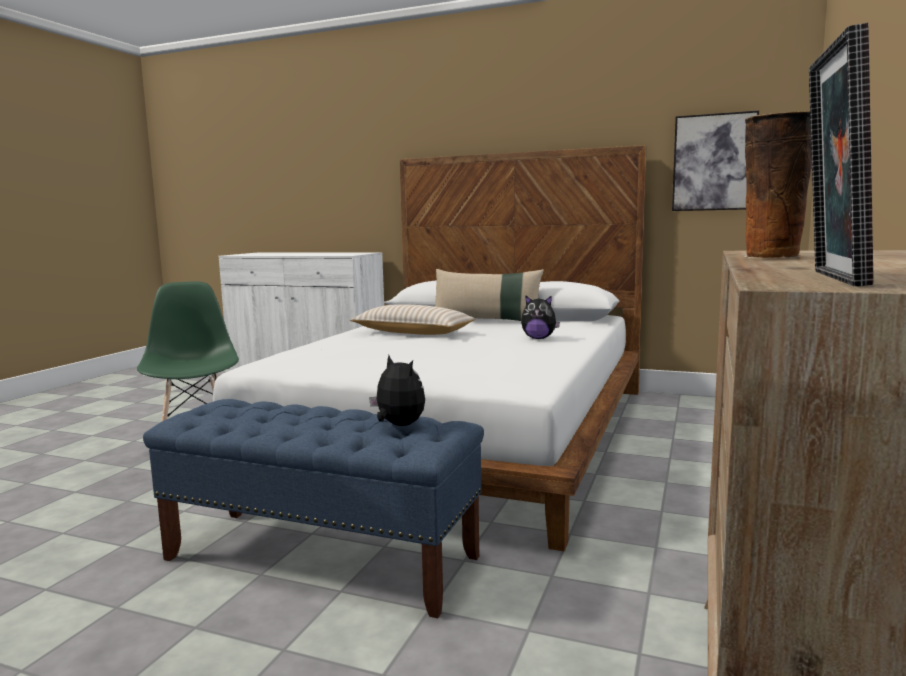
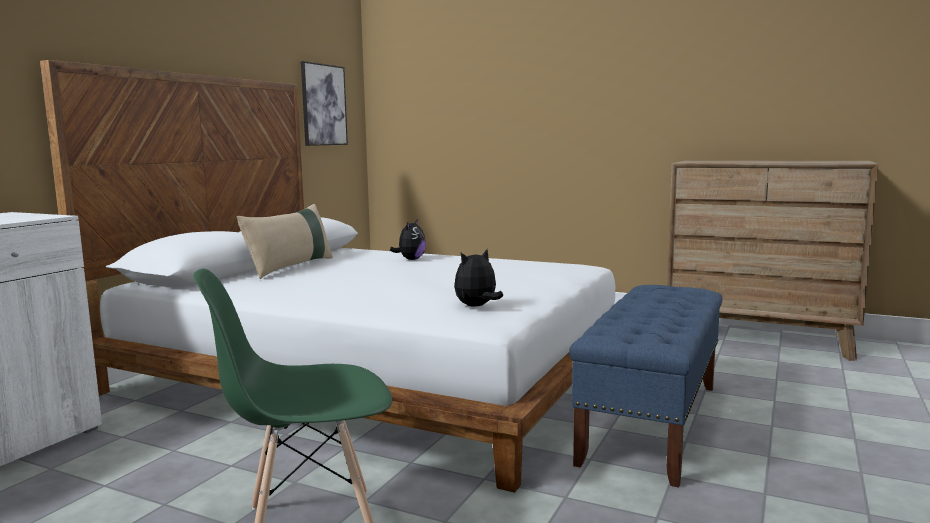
camera: 85 degrees left, 0 degrees up
(398, 425) = (660, 294): plush toy -> plush toy (477, 306)
(413, 333) = (344, 283): beige pillow -> none
(770, 257) = (734, 162): vase -> none
(828, 278) = (838, 162): picture frame -> none

